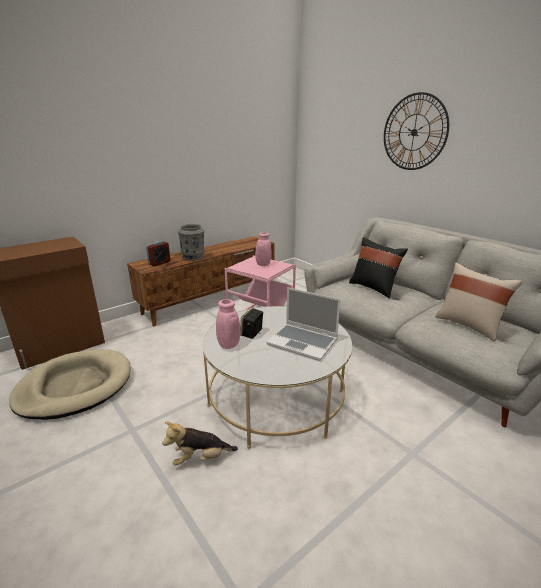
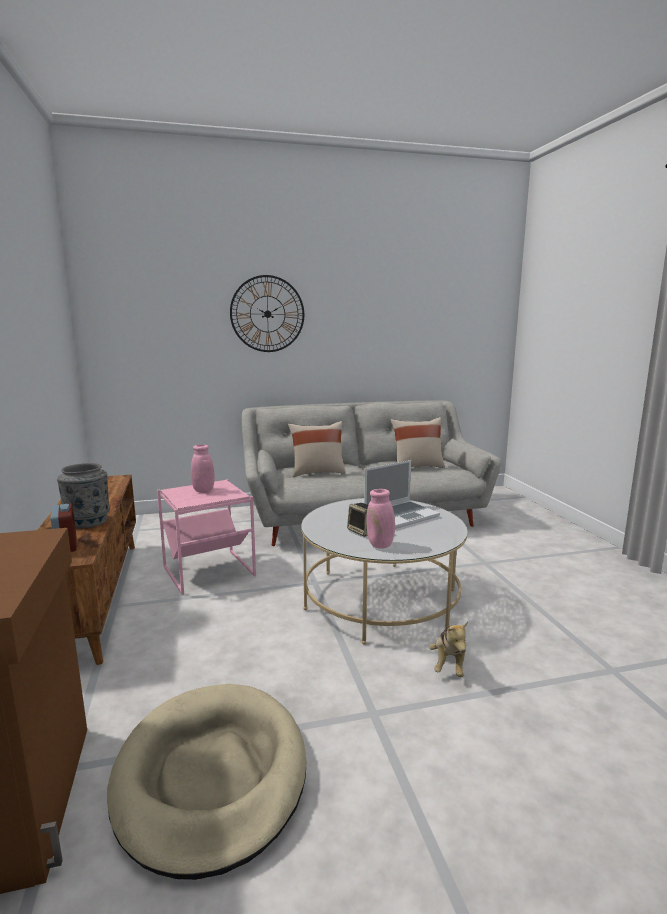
camera: 65 degrees left, 10 degrees down
(374, 288) = (317, 472): black pillow -> beige pillow

